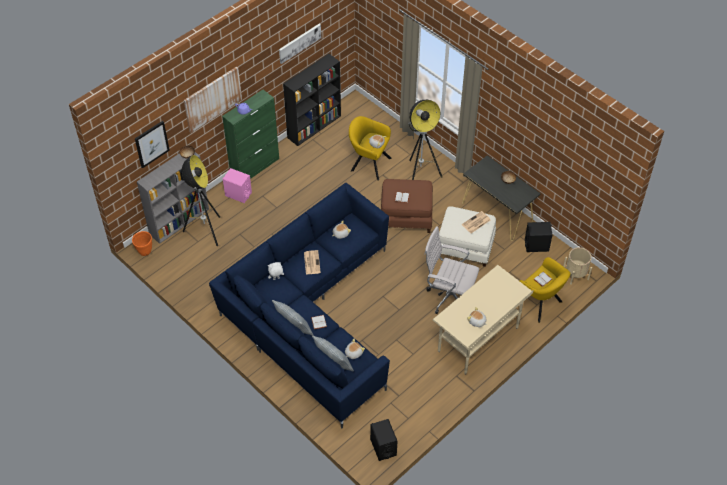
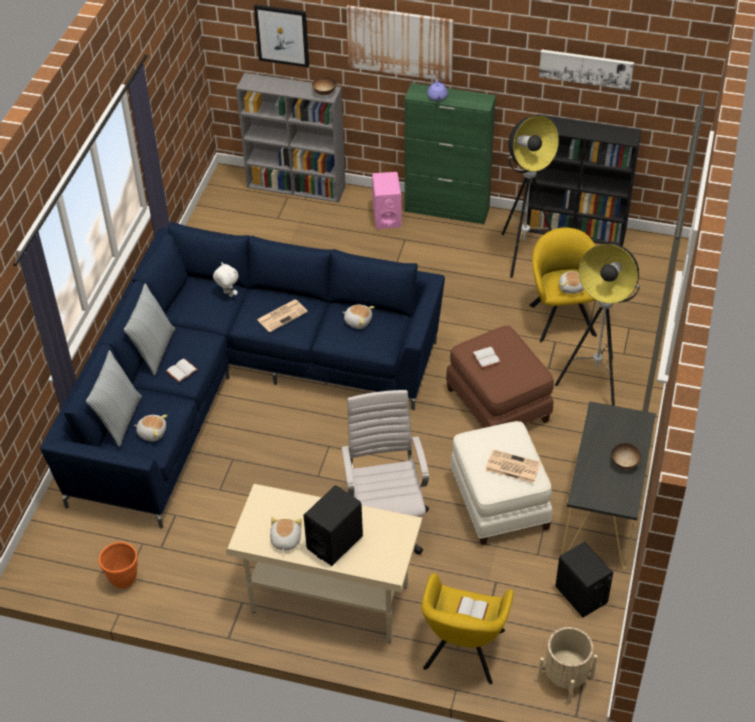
camera: 60 degrees right, 5 degrees down
(145, 251) = (224, 181): orange planter -> orange planter (123, 579)
(205, 231) = (299, 217): floor lamp -> floor lamp (523, 254)
(383, 447) = (59, 570): black speaker -> black speaker (335, 542)

